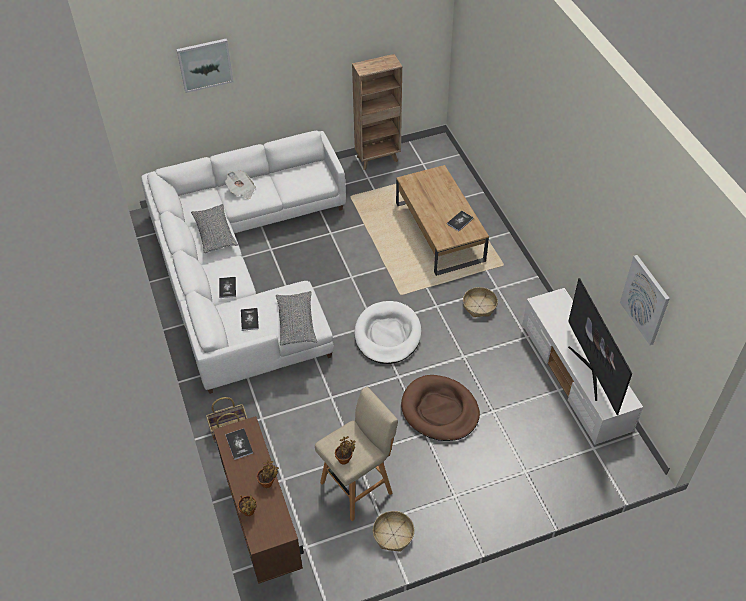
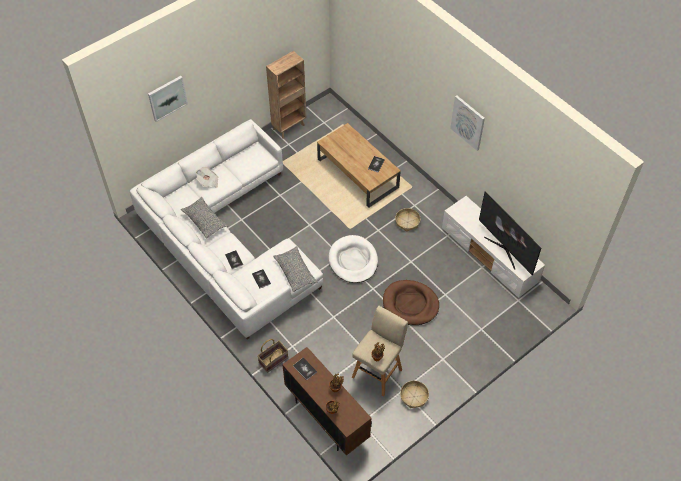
camera: 20 degrees left, 5 degrees up
(645, 299) = (536, 197): picture -> picture (468, 122)

